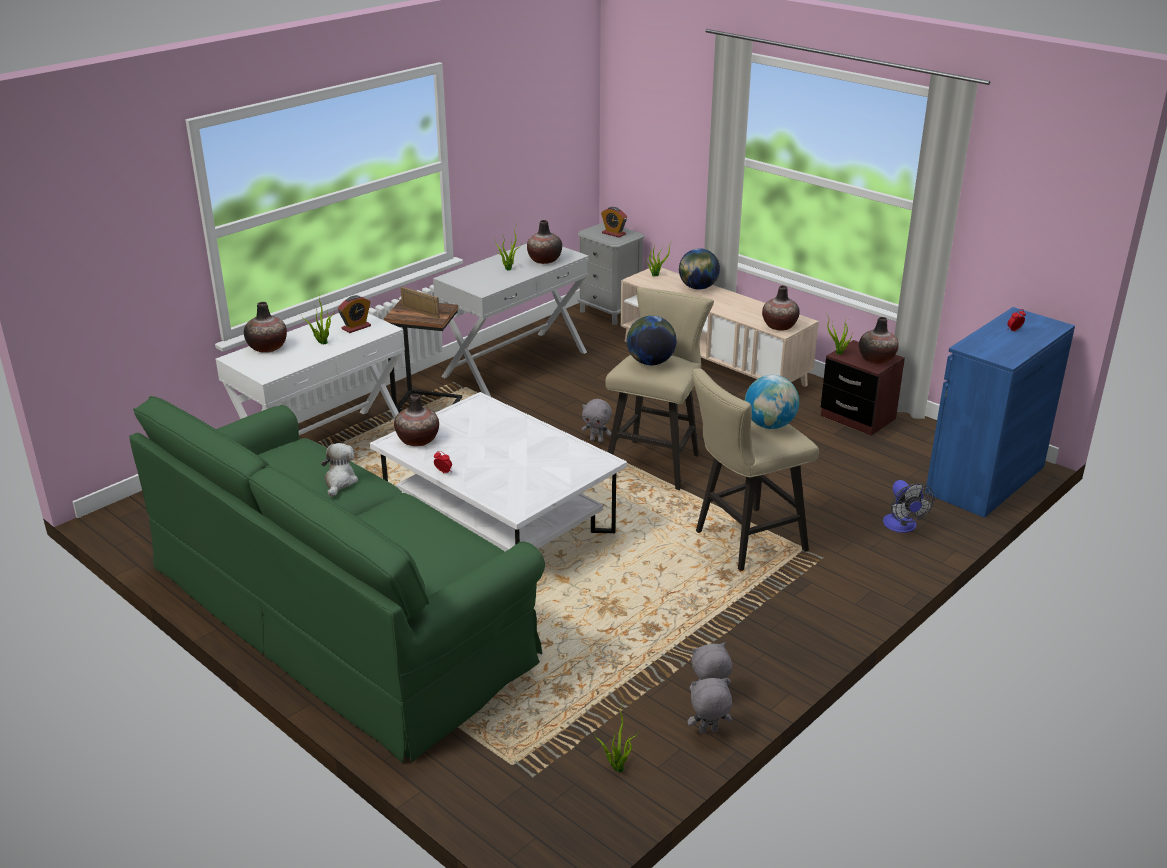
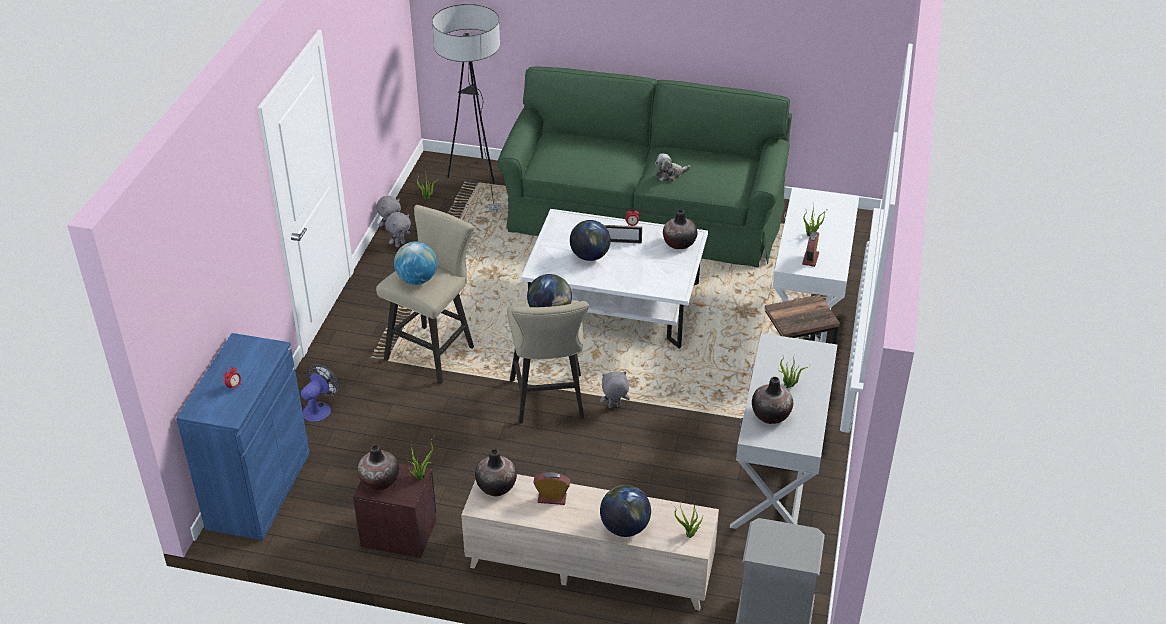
camera: 150 degrees right, 10 degrees up
(267, 347) = (841, 216): vase -> none
(339, 481) = (670, 175): plush toy -> plush toy turned 90 degrees clockwise
(420, 312) = (799, 311): picture frame -> picture frame (620, 242)
(508, 777) = (476, 178): none -> floor lamp
(528, 458) = (590, 256): none -> globe
(613, 233) = (778, 544): alarm clock -> alarm clock (552, 498)
(902, 527) = (320, 408): fan -> fan turned 75 degrees clockwise

